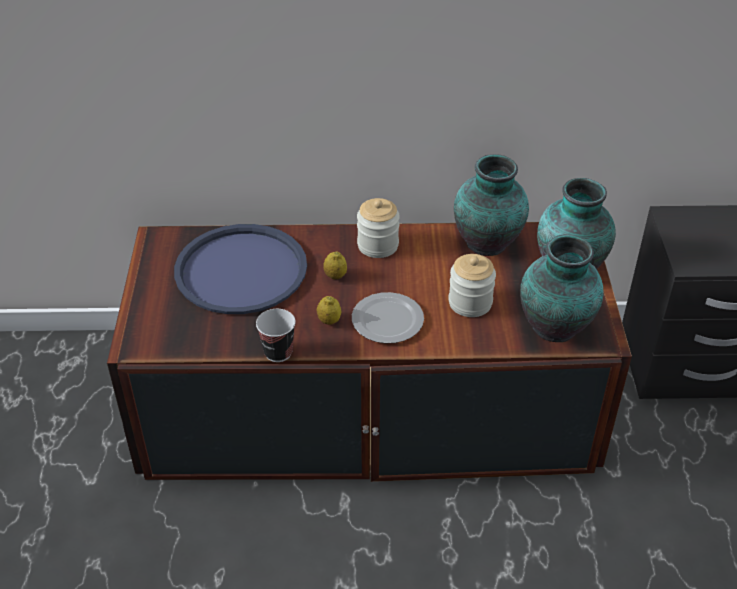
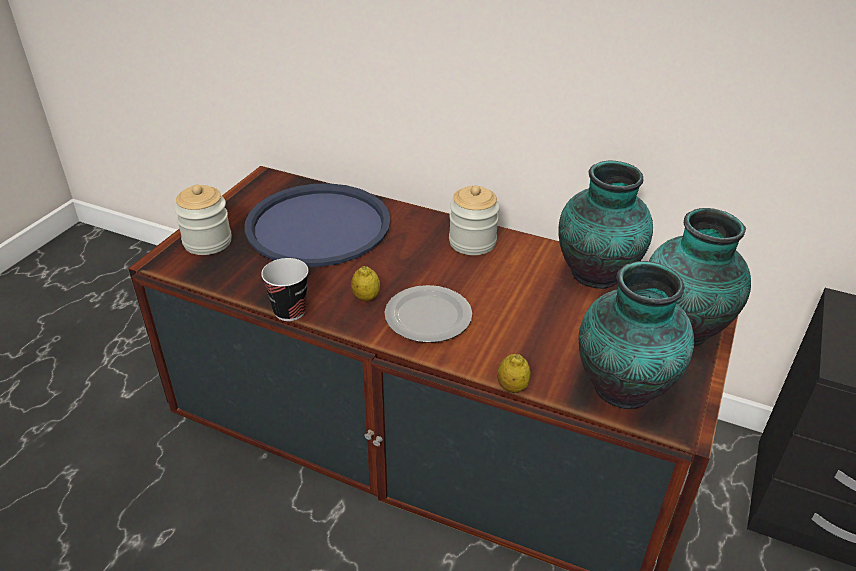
camera: 25 degrees right, 5 degrees down
(335, 276) = (406, 258): lemon -> lemon (512, 387)
(470, 303) = (535, 328): jar -> jar (207, 242)

